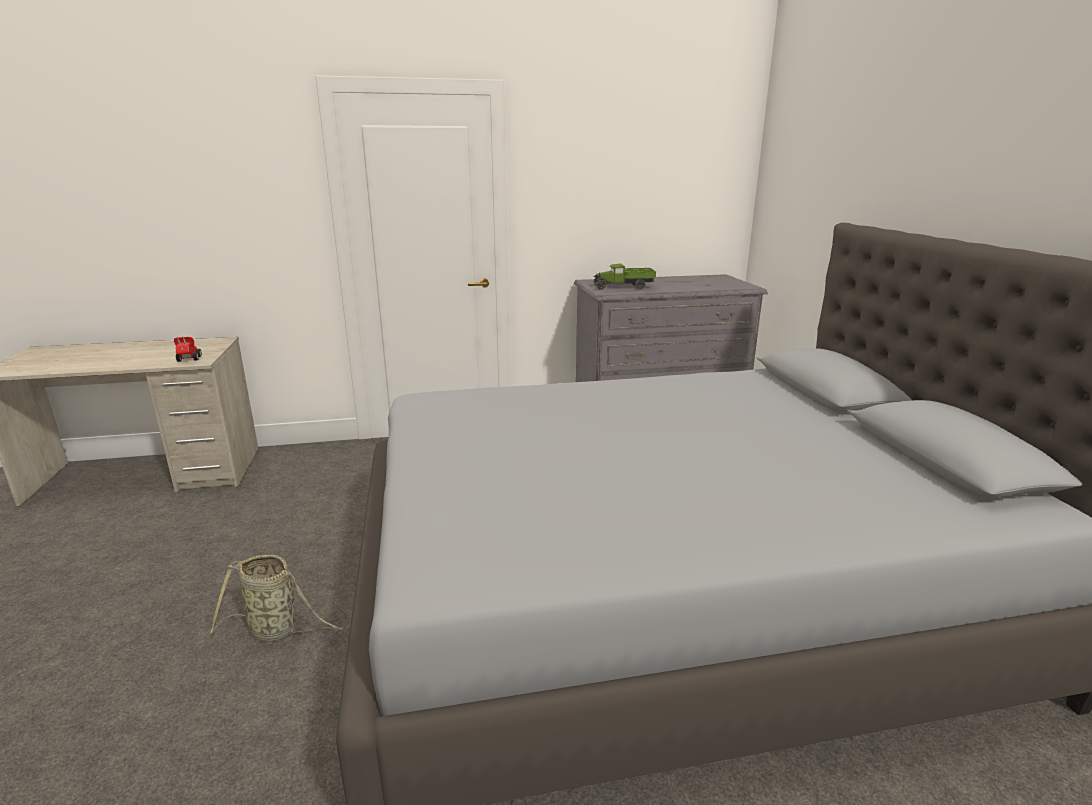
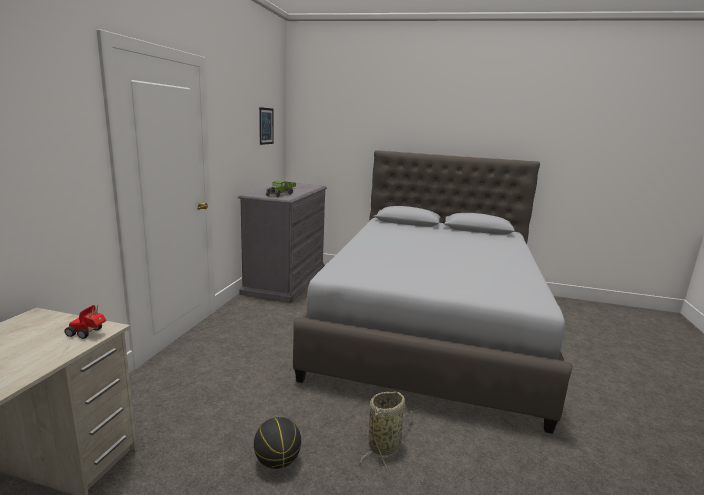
camera: 65 degrees left, 5 degrees down
(231, 561) = (277, 461): none -> basketball
(677, 175) = (266, 126): none -> picture

